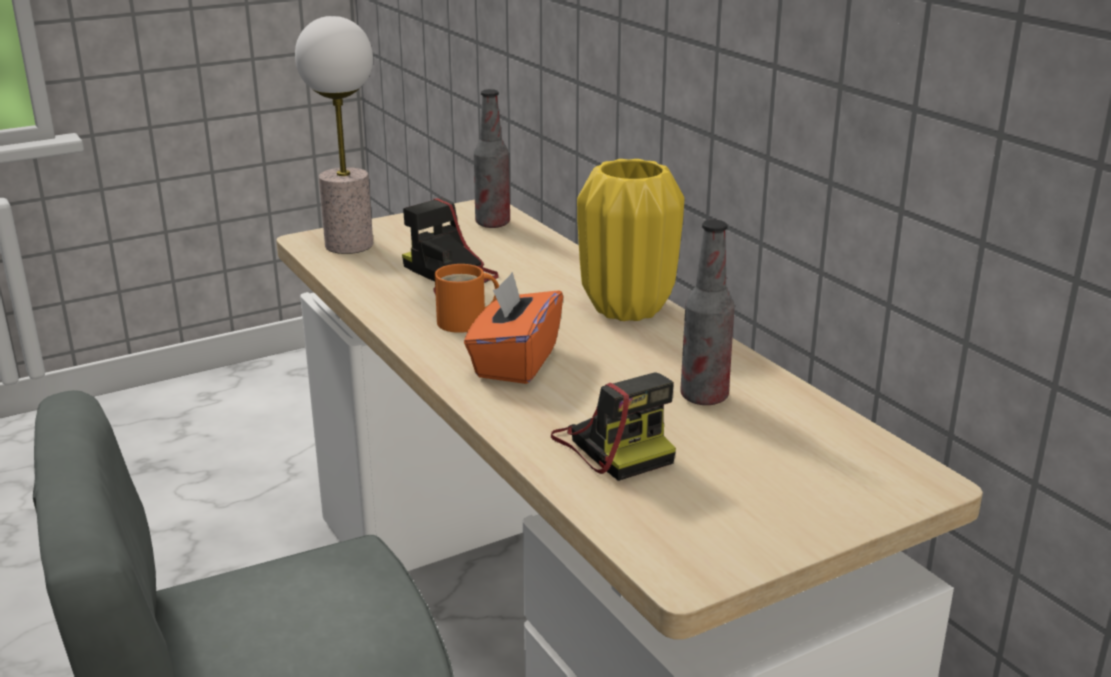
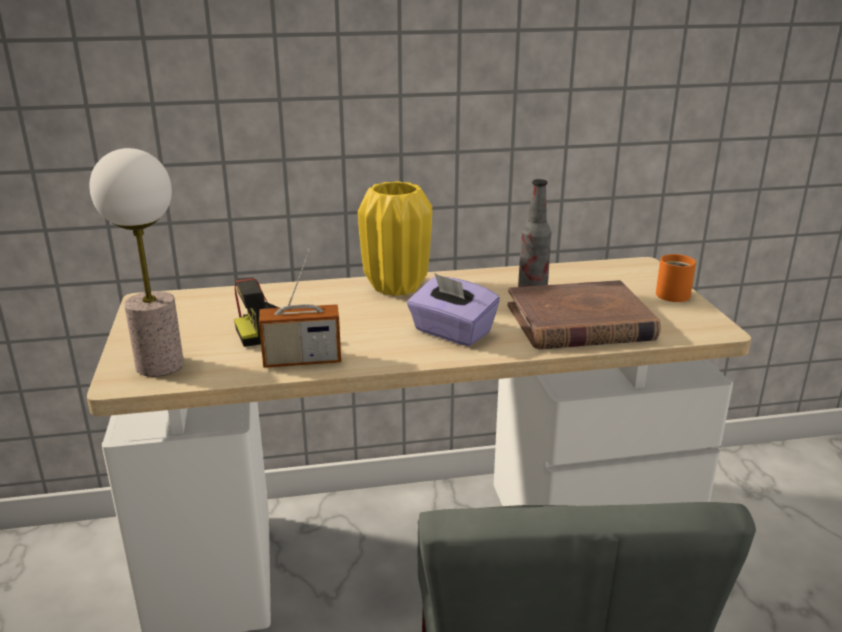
camera: 70 degrees left, 0 degrees up
(391, 299) = (302, 360): none -> radio
(466, 322) = (373, 339): orange mug -> orange mug (672, 293)
(492, 224) = (189, 303): bottle -> none
(515, 362) = (451, 332): orange tissue box -> purple tissue box
(614, 445) = (580, 322): camera -> brown book

